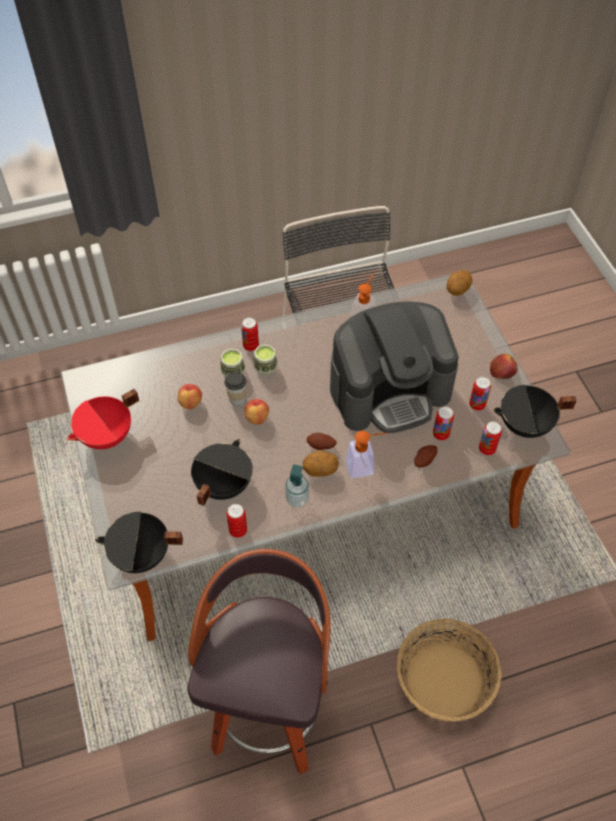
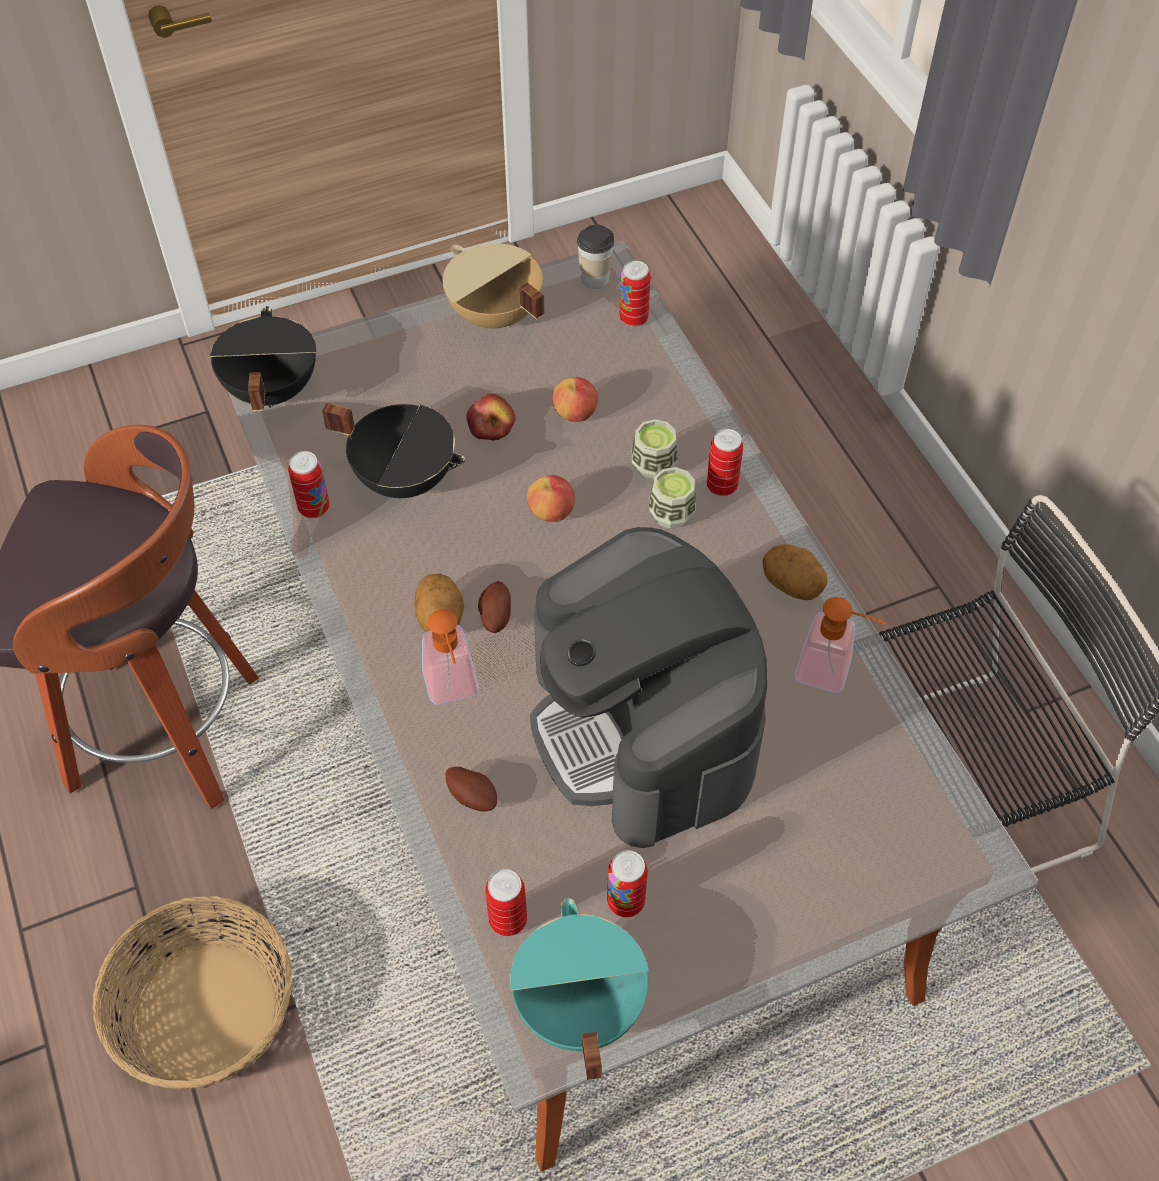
camera: 85 degrees right, 0 degrees up
(107, 437) = (494, 316): red cooking pot -> beige cooking pot
(237, 399) = (592, 478): cup -> cup (595, 279)
(297, 499) = (377, 587): soap dispenser -> none
(441, 434) = (539, 827): can -> can (633, 318)
(457, 290) = (965, 863): potato -> potato (792, 585)
(502, 370) = (734, 961): apple -> apple (491, 426)
(525, 426) = (577, 1005): black cooking pot -> turquoise cooking pot

